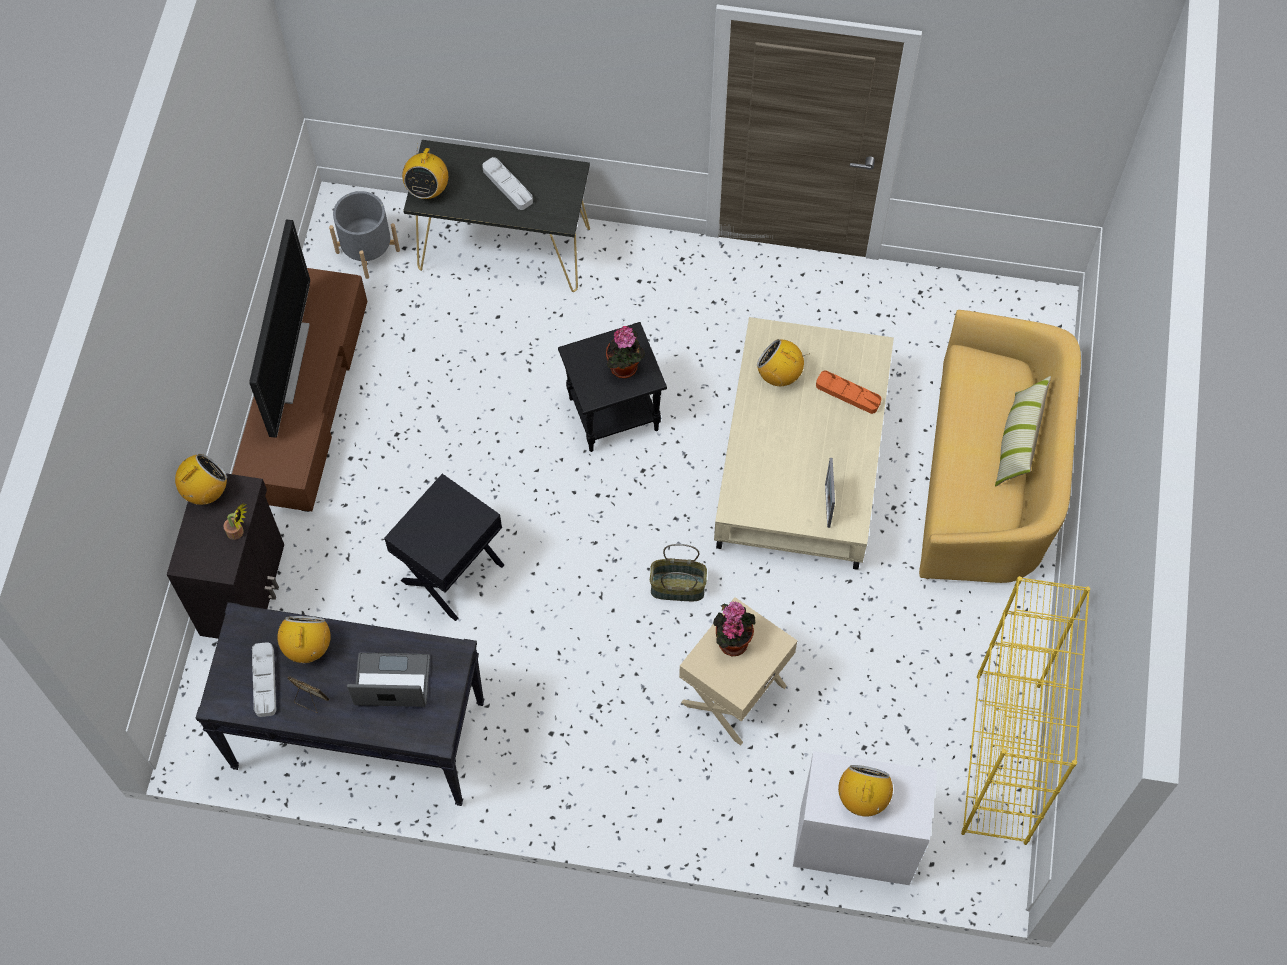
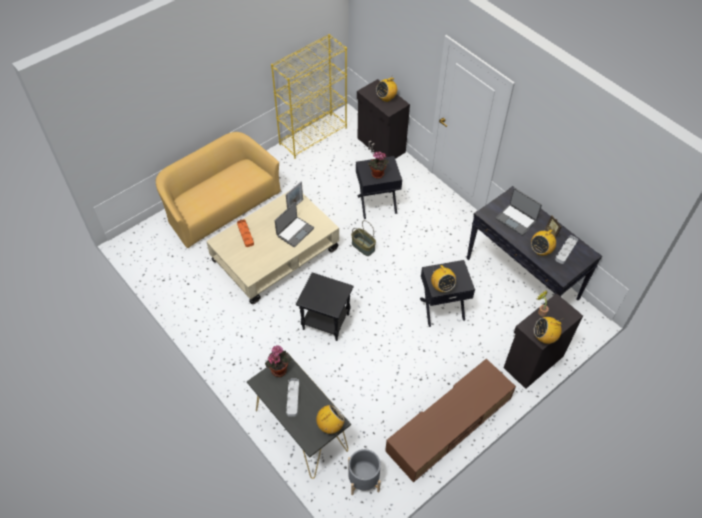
camera: 140 degrees left, 10 degrees down
(287, 362) = (453, 421): television -> none
(625, 369) = (320, 289): potted plant -> potted plant (279, 369)
(732, 693) = (377, 204): beige side table -> black side table
(777, 458) = (295, 231): none -> laptop
(779, 375) = (261, 258): radio -> radio (442, 287)
(853, 843) = (381, 145): white cabinet -> black cabinet
(1017, 441) = (210, 180): pillow -> none

